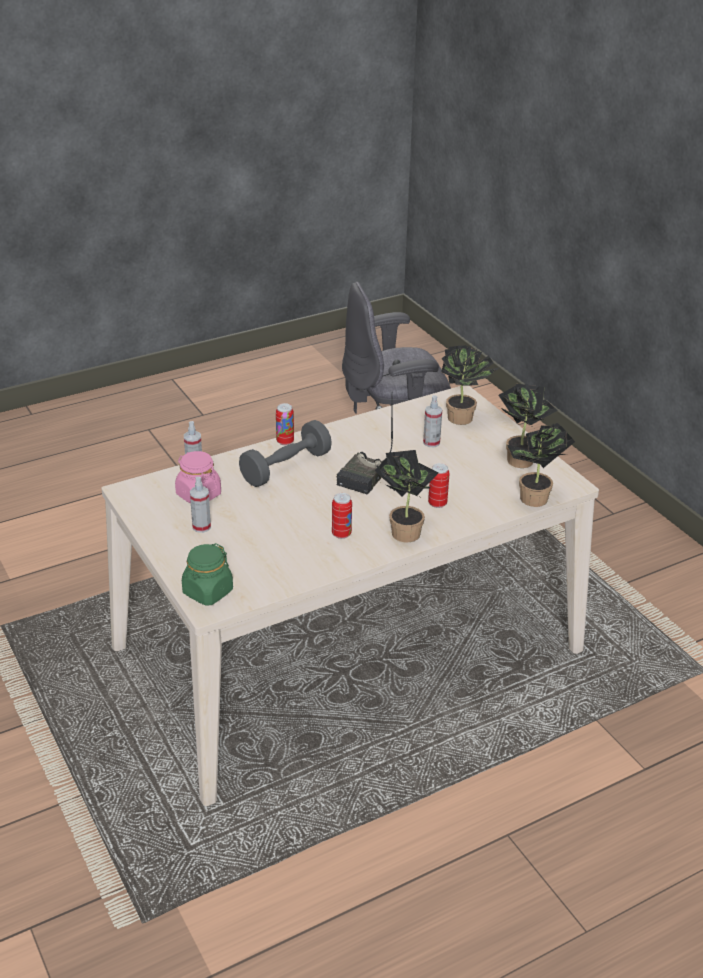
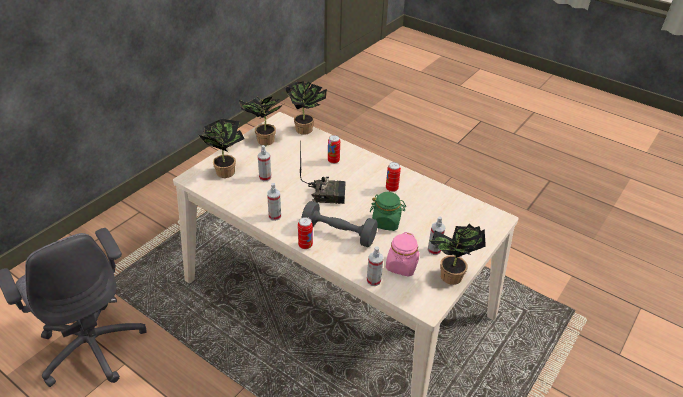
camera: 115 degrees left, 5 degrees up
(207, 592) = (488, 223): green jar -> green jar (386, 222)
(350, 433) = (274, 216): none -> spray bottle
(403, 531) = (370, 167): potted plant -> potted plant (449, 278)

